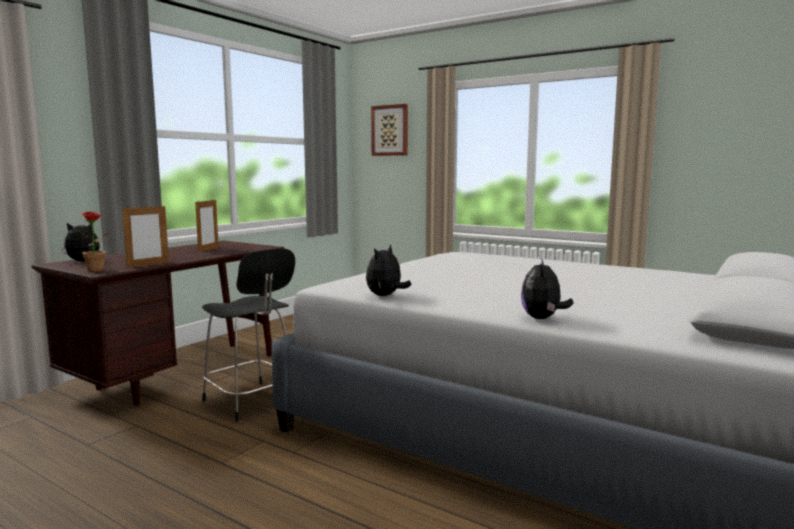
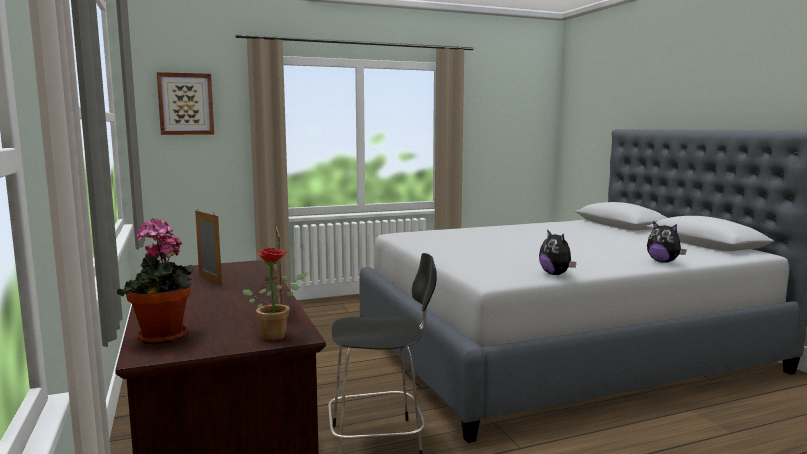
camera: 55 degrees left, 0 degrees up
(83, 261) = (163, 338): plush toy -> potted plant

